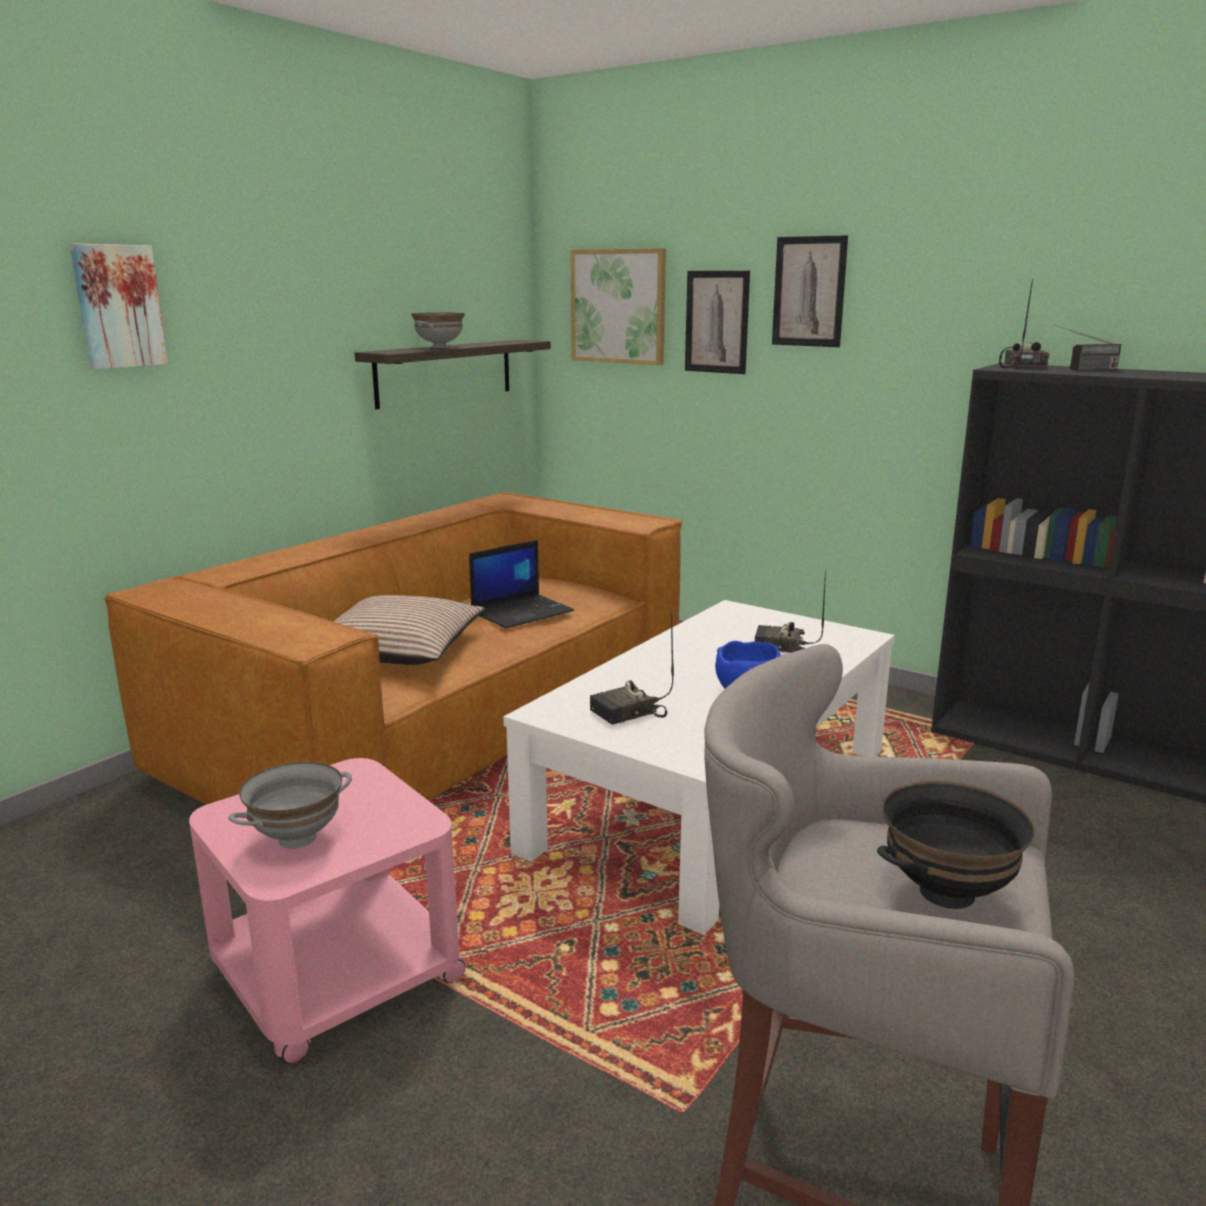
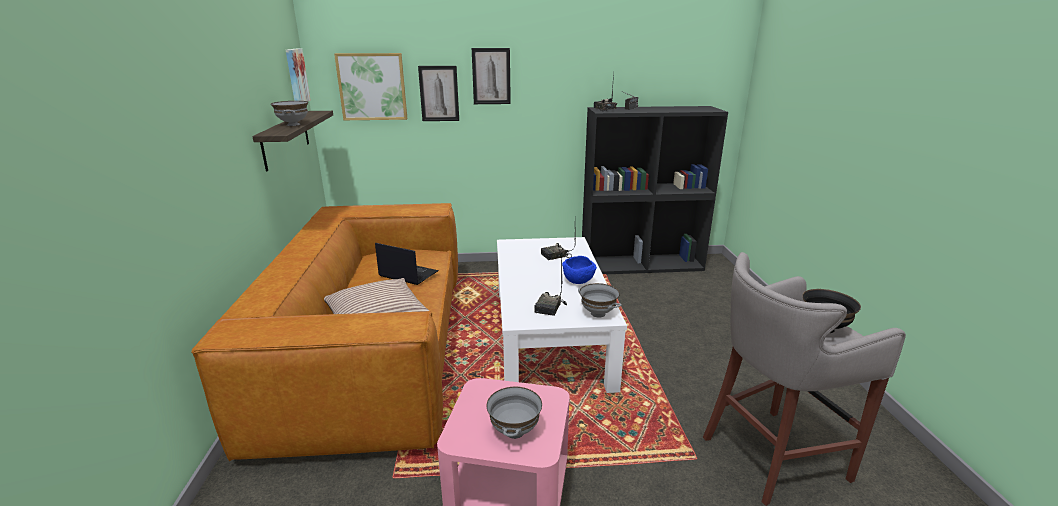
camera: 40 degrees left, 5 degrees up
(117, 306) = (145, 131): picture -> picture (296, 76)
(522, 612) = (407, 274): laptop -> laptop turned 75 degrees counterclockwise
(690, 748) = (597, 314): none -> grey bowl

